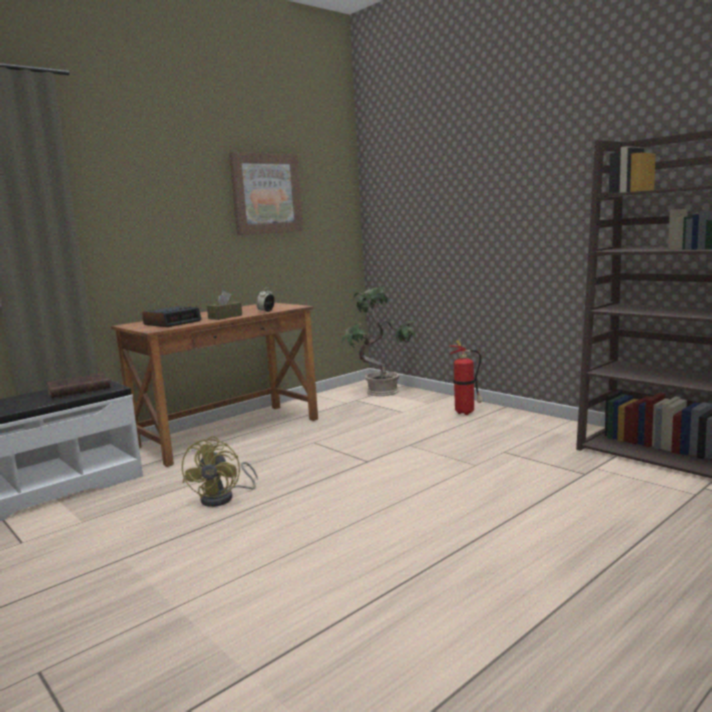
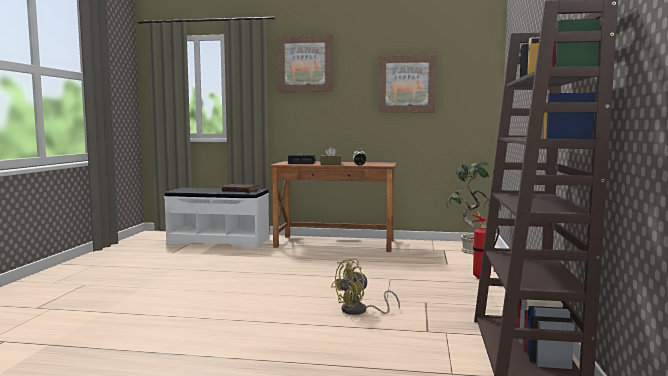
camera: 50 degrees right, 5 degrees down
(122, 160) = (305, 64): none -> picture
(224, 498) = (253, 265): yellow fan -> yellow fan (360, 311)

